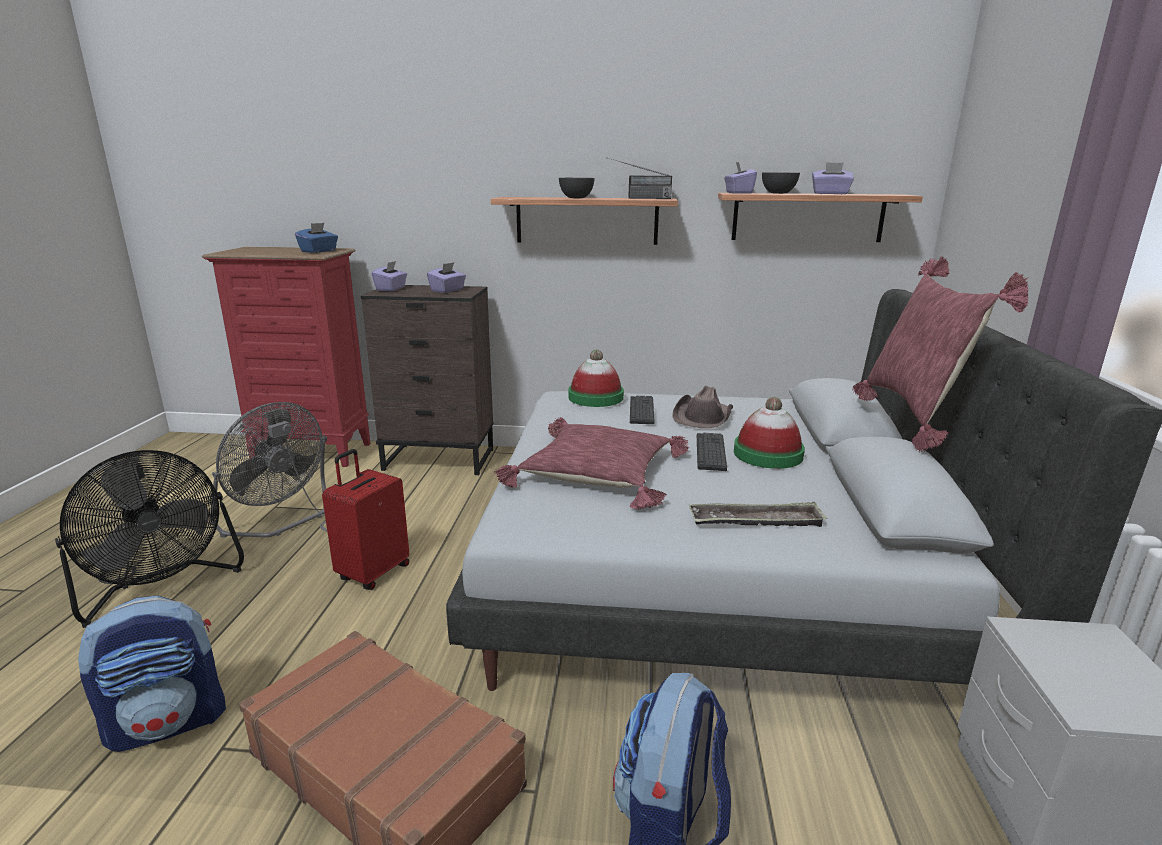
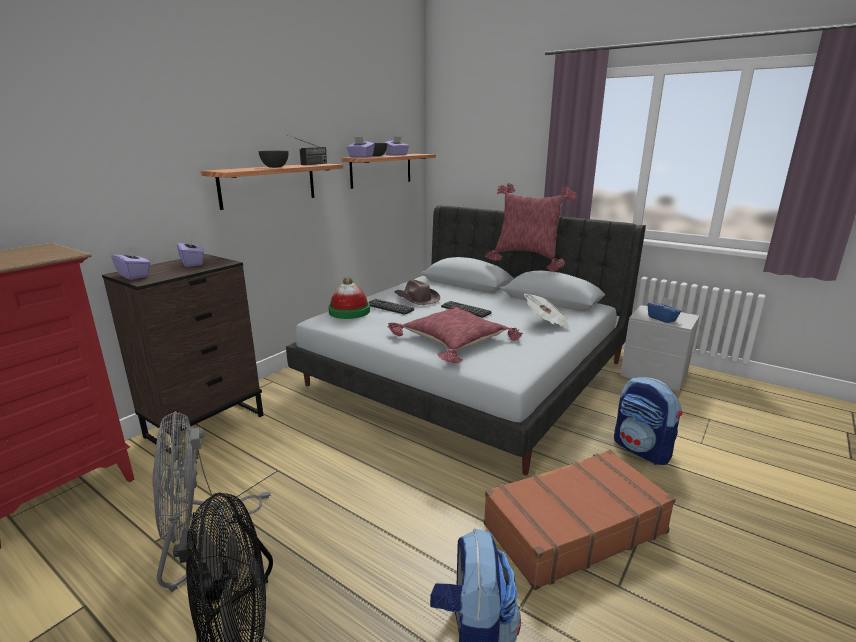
camera: 60 degrees left, 0 degrees up
(319, 251) = (41, 251): blue tissue box -> blue tissue box (662, 319)
(373, 572) = (355, 496): red suitcase -> none
(756, 521) = (546, 323): tray -> newspaper
(768, 454) = (480, 301): hat -> none

